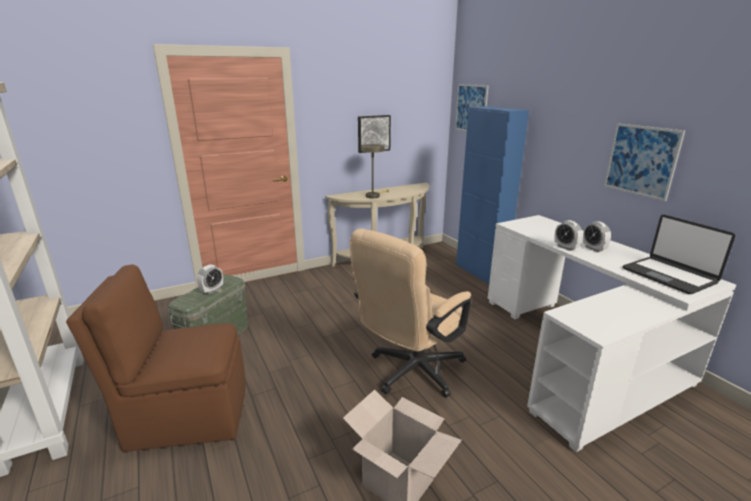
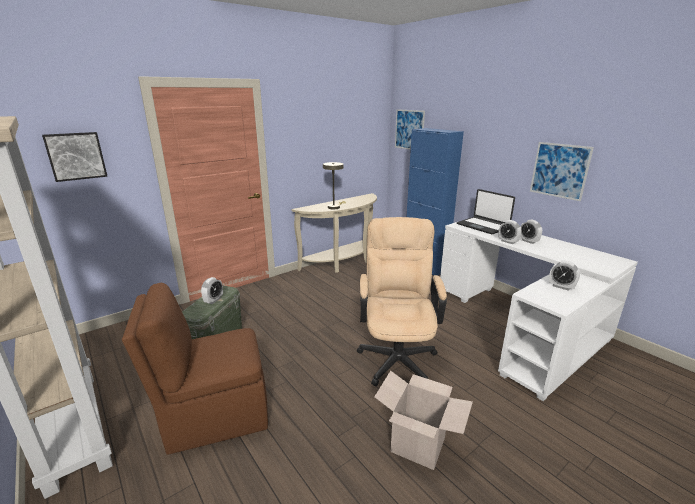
camera: 10 degrees left, 0 degrees up
(373, 133) = (329, 153): picture -> picture (76, 156)
(410, 373) = (397, 355): beige office chair -> beige office chair turned 150 degrees clockwise
(614, 308) = (561, 287): none -> alarm clock
(669, 275) = (590, 258): laptop -> laptop (483, 226)

